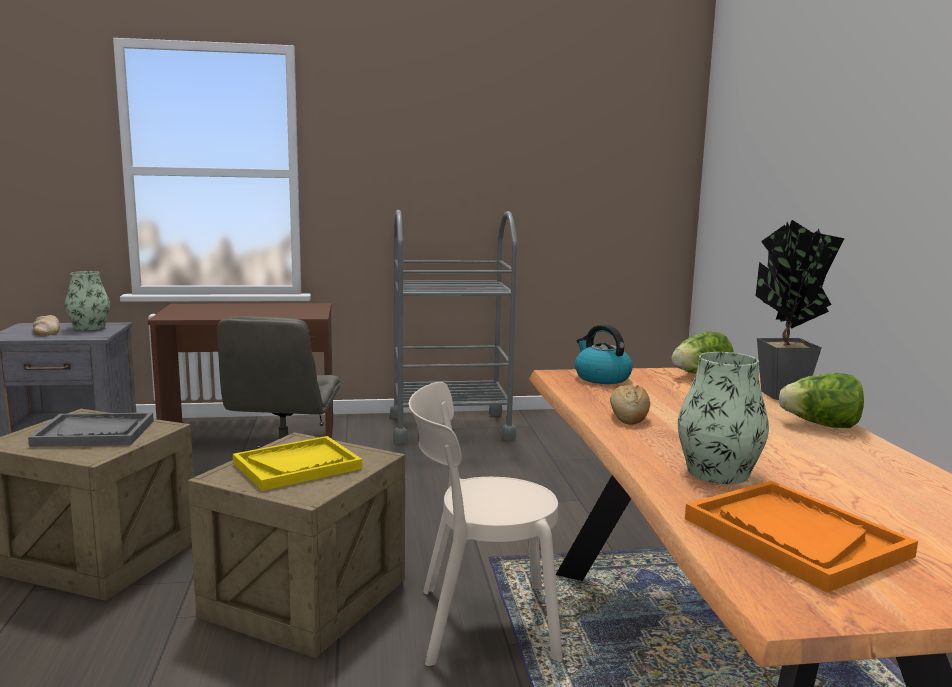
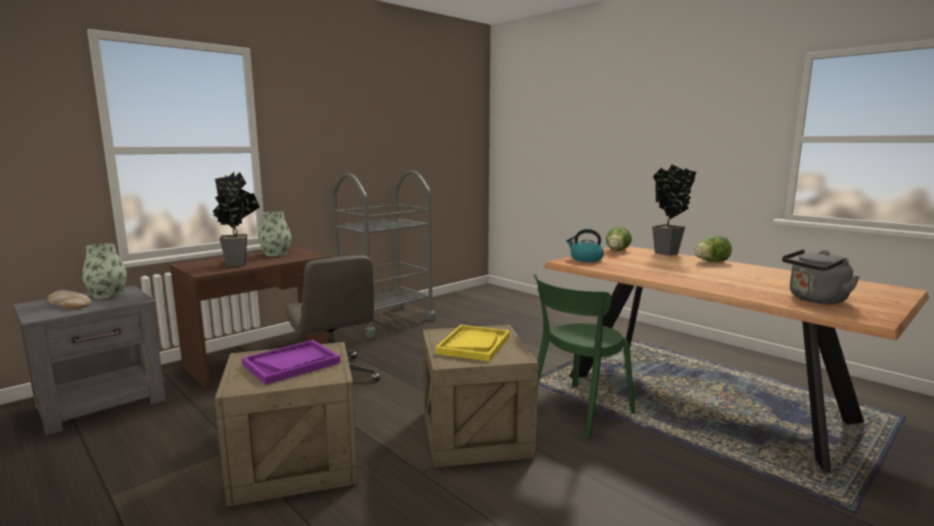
camera: 35 degrees left, 0 degrees up
(95, 433) = (291, 363): grey tray -> purple tray
(222, 312) = (238, 263): none -> potted plant
(478, 623) = (577, 411): beige chair -> green chair
(628, 417) = (648, 273): bread -> none
(717, 472) = (736, 285): vase -> vase (276, 254)
(793, 537) = (815, 299): orange tray -> grey kettle

